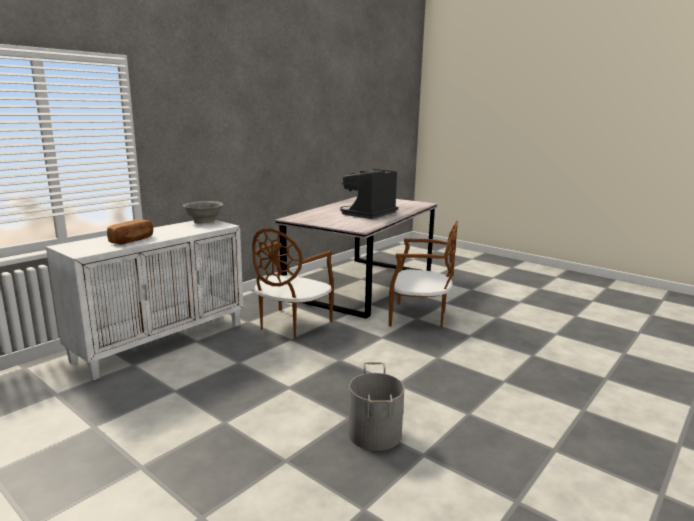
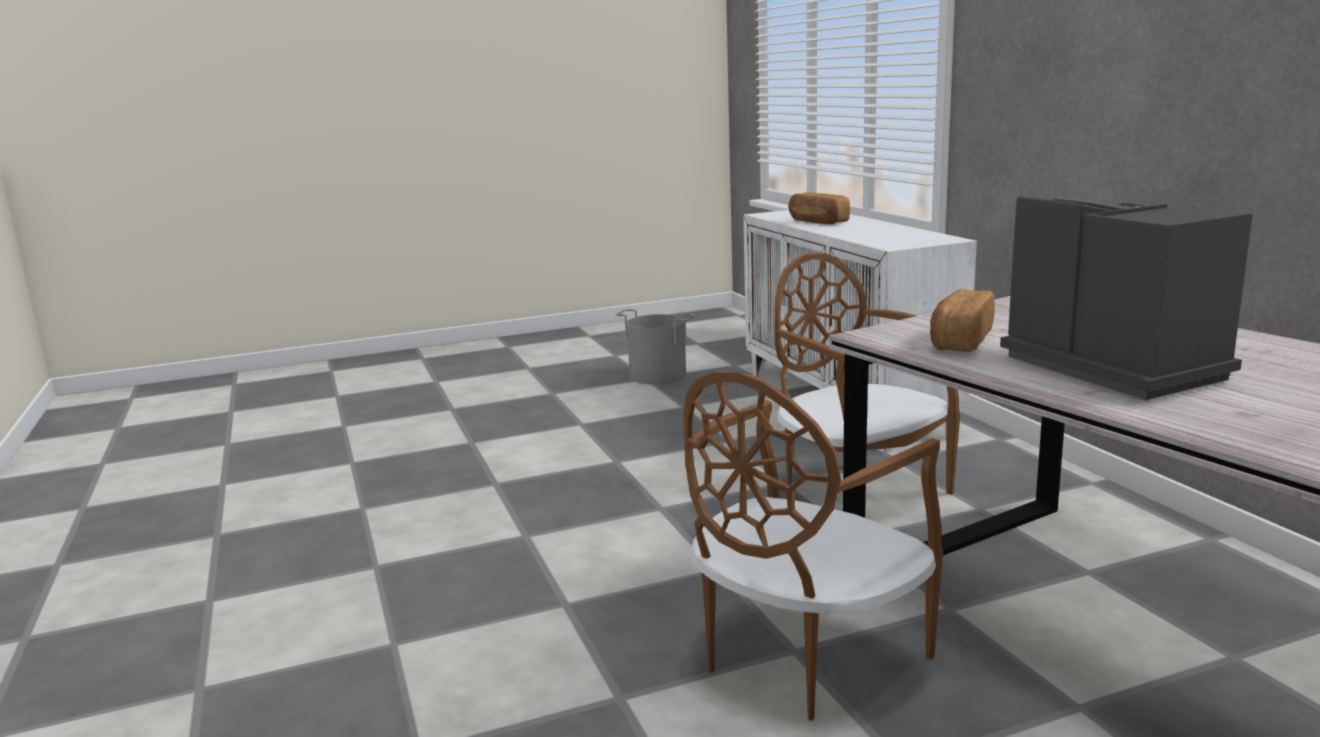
camera: 120 degrees right, 0 degrees up
(204, 222) = (933, 238): grey bowl -> none
(358, 223) = (959, 341): none -> bread
(374, 433) = (443, 490): grey bucket -> grey bucket (658, 375)

